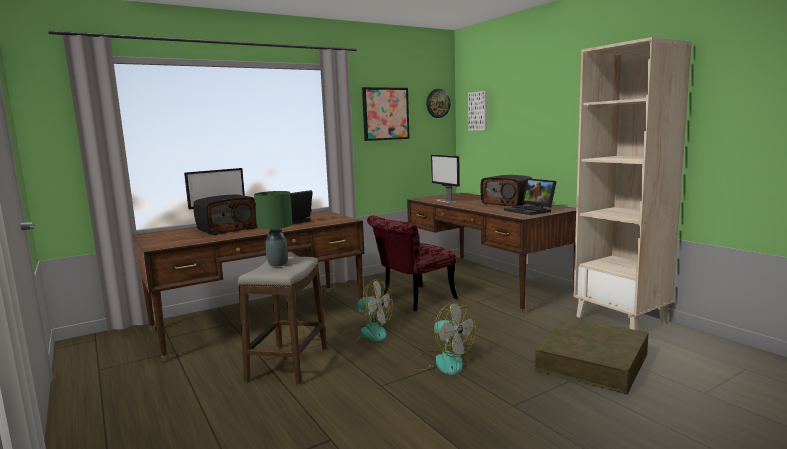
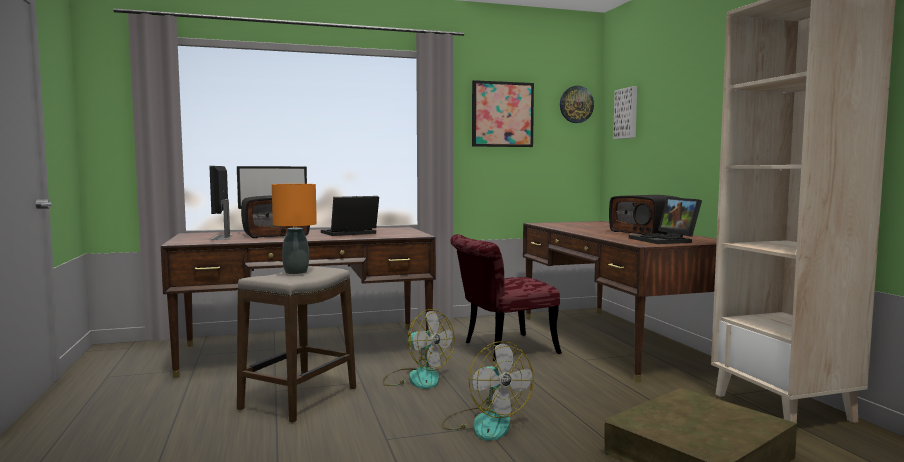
camera: 15 degrees right, 5 degrees down
(277, 264) = (295, 272): green table lamp -> orange table lamp
(446, 201) = (568, 226): monitor -> monitor (222, 237)

